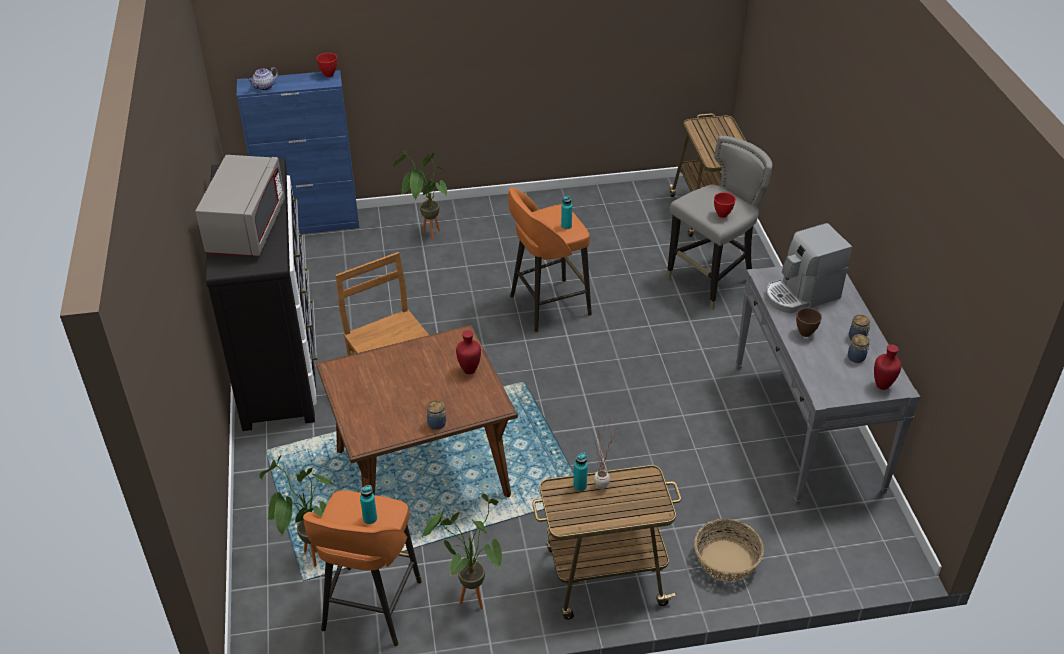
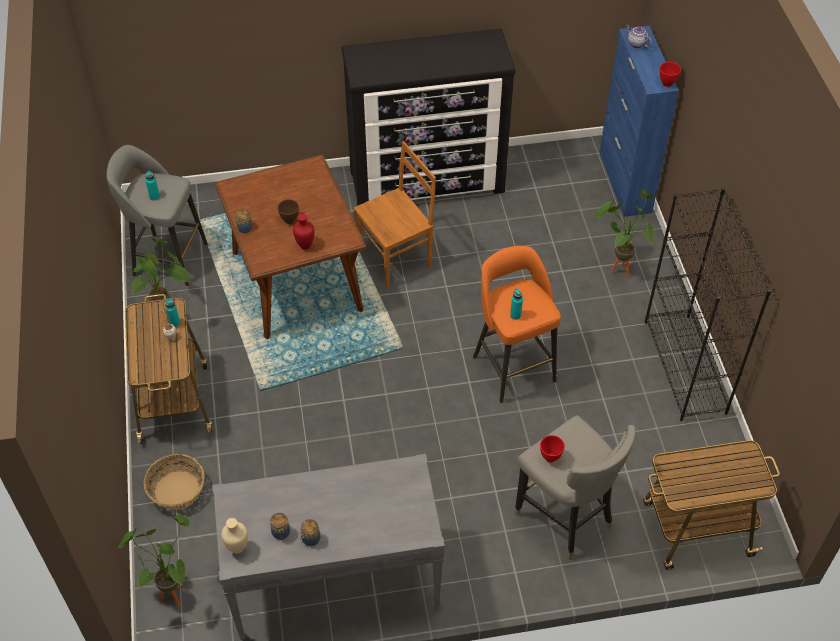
camera: 90 degrees right, 10 degrees up
(247, 229) = (407, 59): grey microwave -> none
(309, 558) = (218, 221): potted plant -> potted plant (172, 592)
(370, 608) = (168, 259): orange stool -> grey stool
(546, 206) = (685, 367): none -> black bookcase
(801, 295) = (381, 498): coffee machine -> none
(805, 333) = (320, 492): brown bowl -> brown bowl (289, 220)
(882, 386) = (237, 547): red vase -> beige vase

